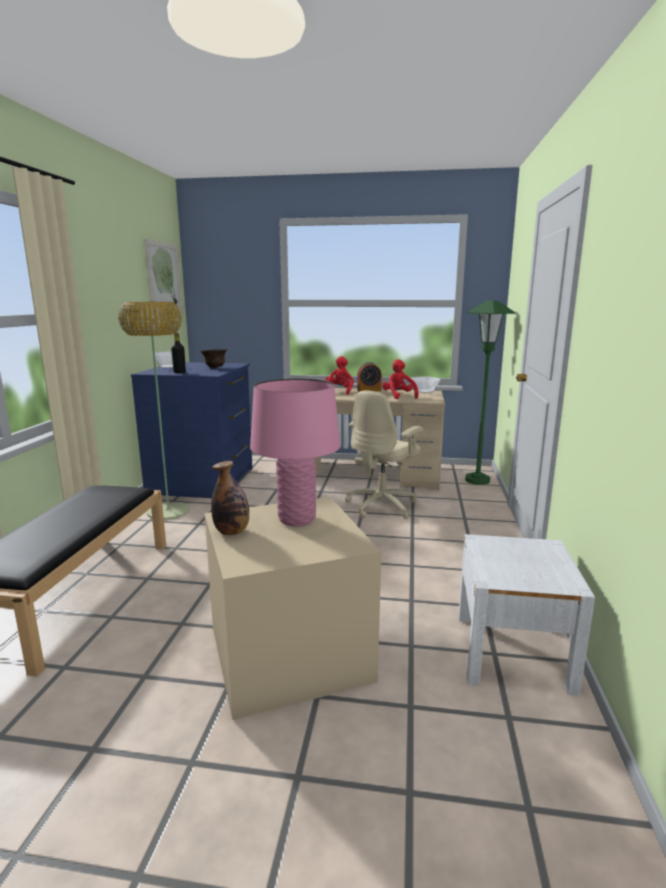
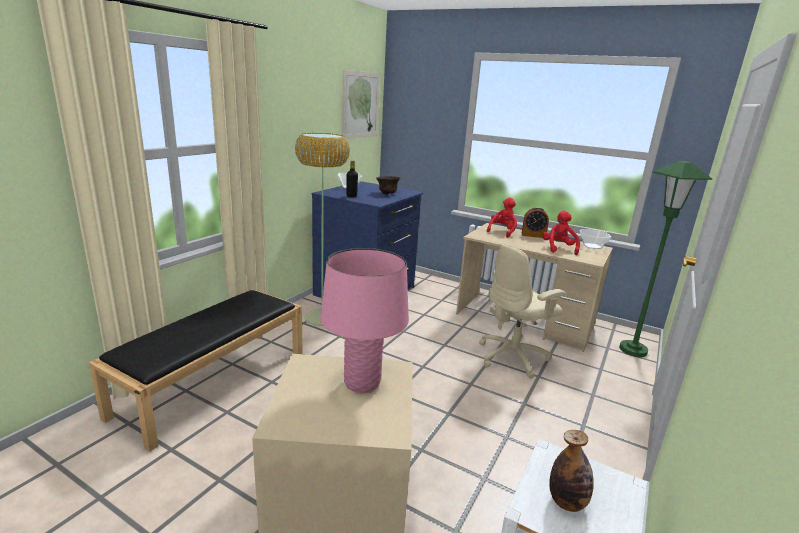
camera: 20 degrees right, 5 degrees up
(232, 532) = (297, 383): bottle -> bottle (567, 502)

